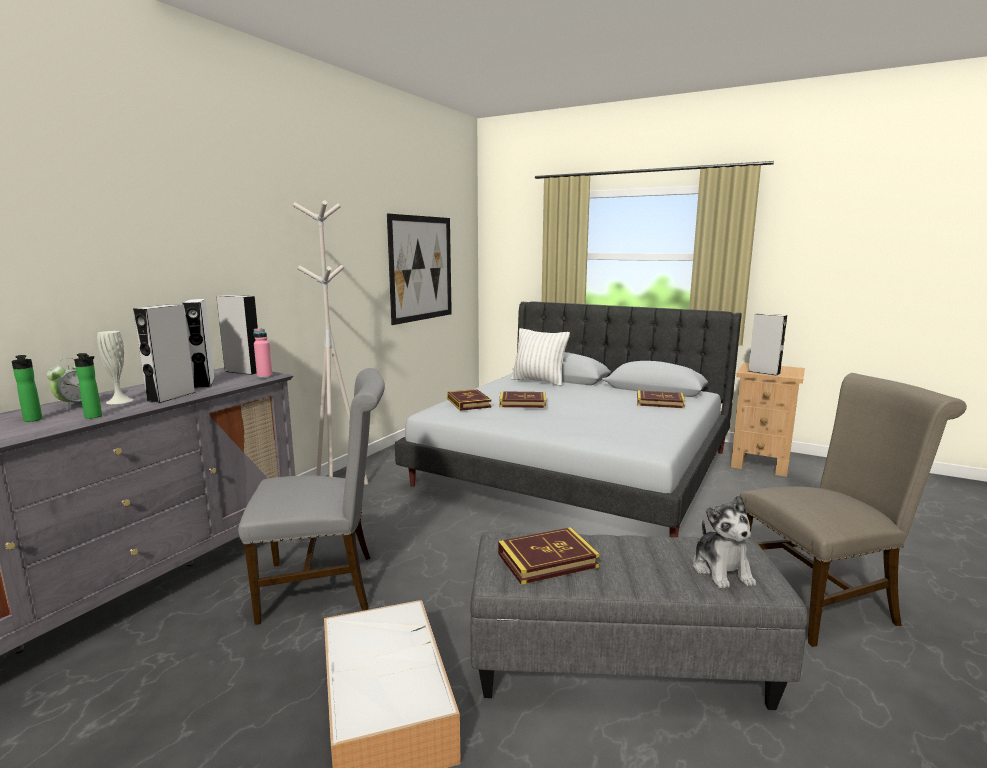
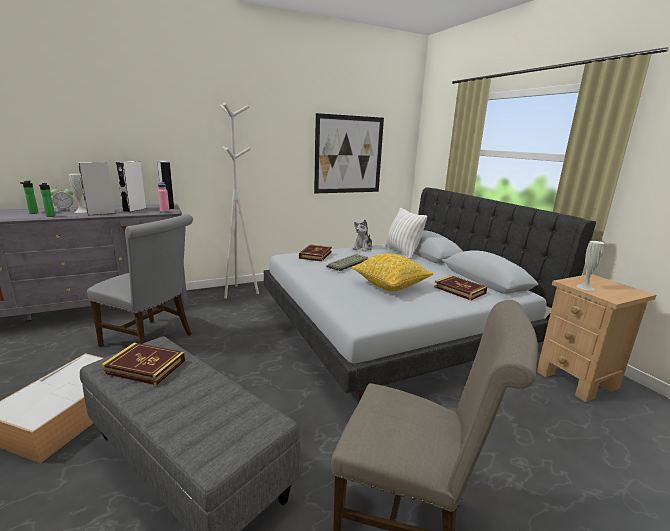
camera: 35 degrees right, 5 degrees up
(522, 403) = (348, 263): book -> keyboard
(603, 414) = (390, 286): none -> yellow pillow
(721, 570) = (212, 430): plush toy -> plush toy (363, 248)
(764, 372) = (585, 287): grey speaker -> white vase

